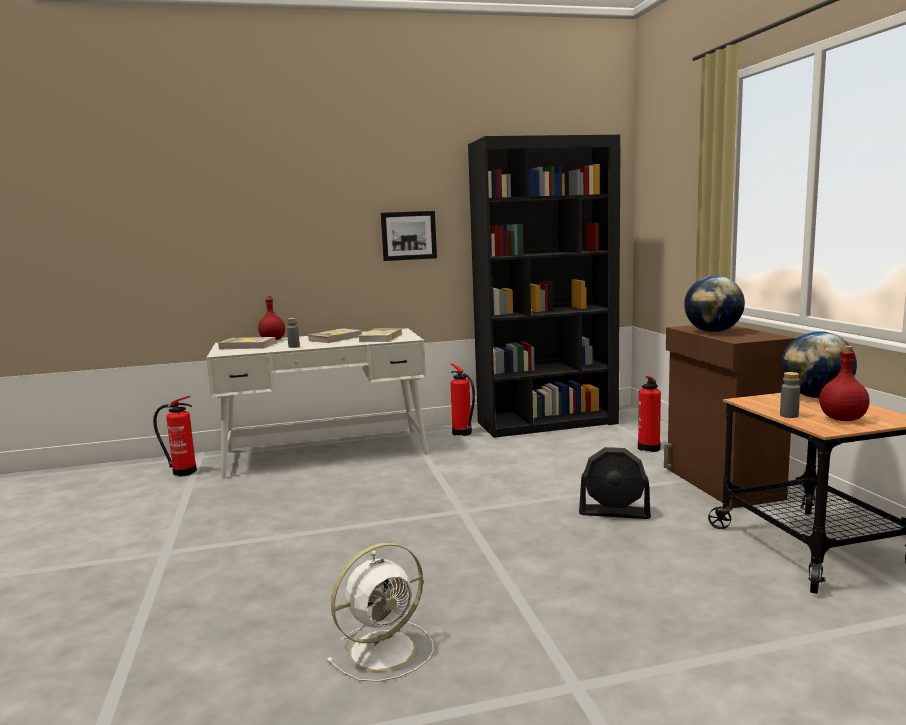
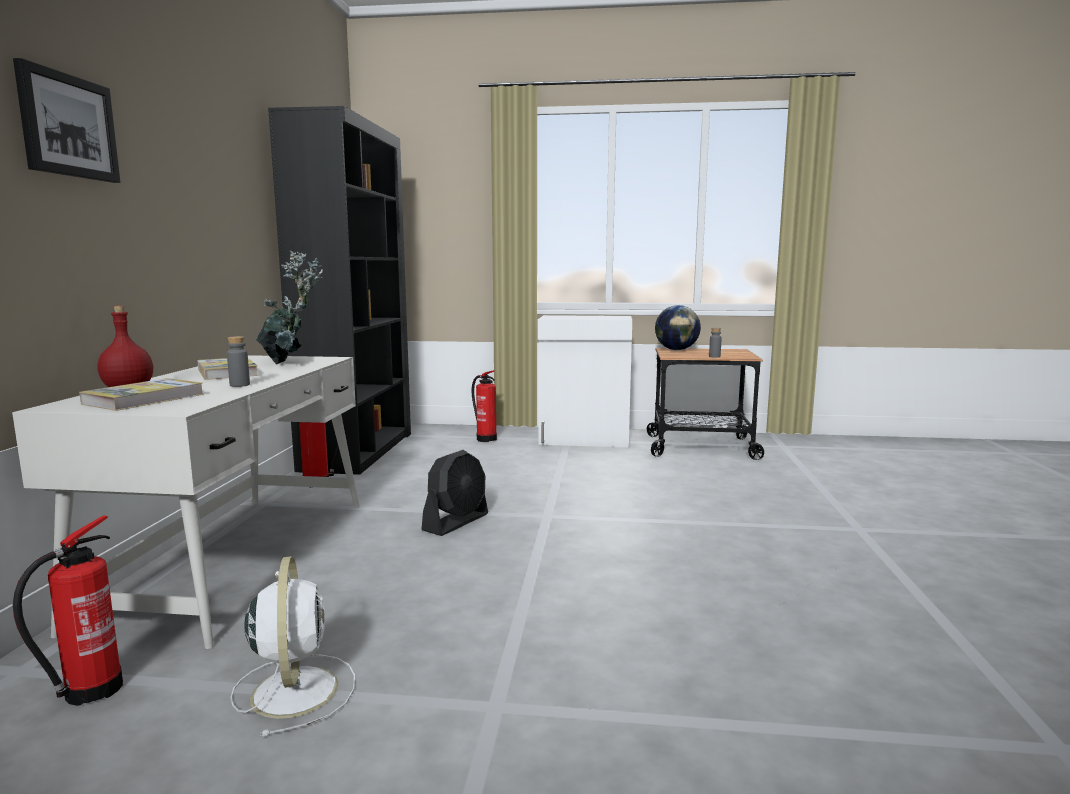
camera: 70 degrees left, 0 degrees up
(380, 338) = (290, 363): book -> potted plant
(385, 649) = (808, 580): white fan -> white fan (295, 689)
(408, 235) = (226, 221): picture -> picture (67, 126)
(614, 512) = (605, 472): black fan -> black fan (456, 522)
(713, 332) = (580, 318): globe -> none
(721, 484) = (584, 440): brown cabinet -> white cabinet
(842, 419) = (731, 354): red bottle -> none

